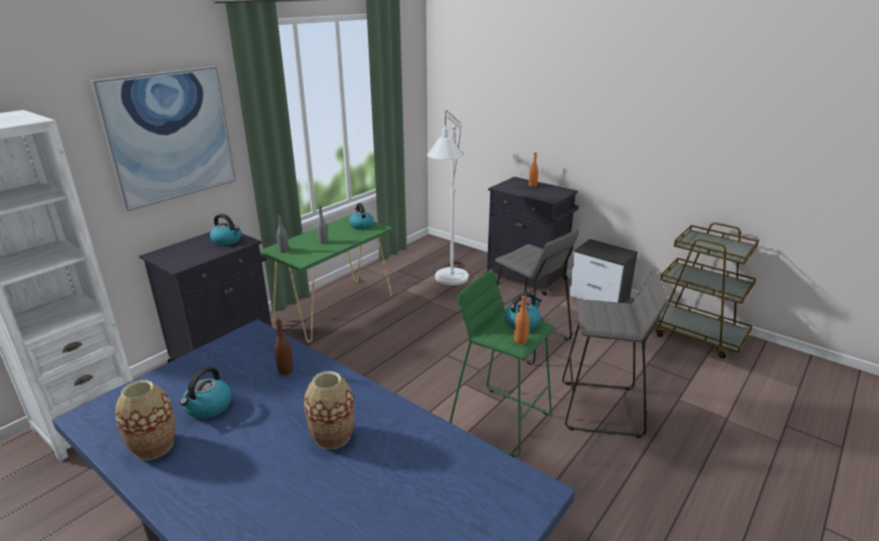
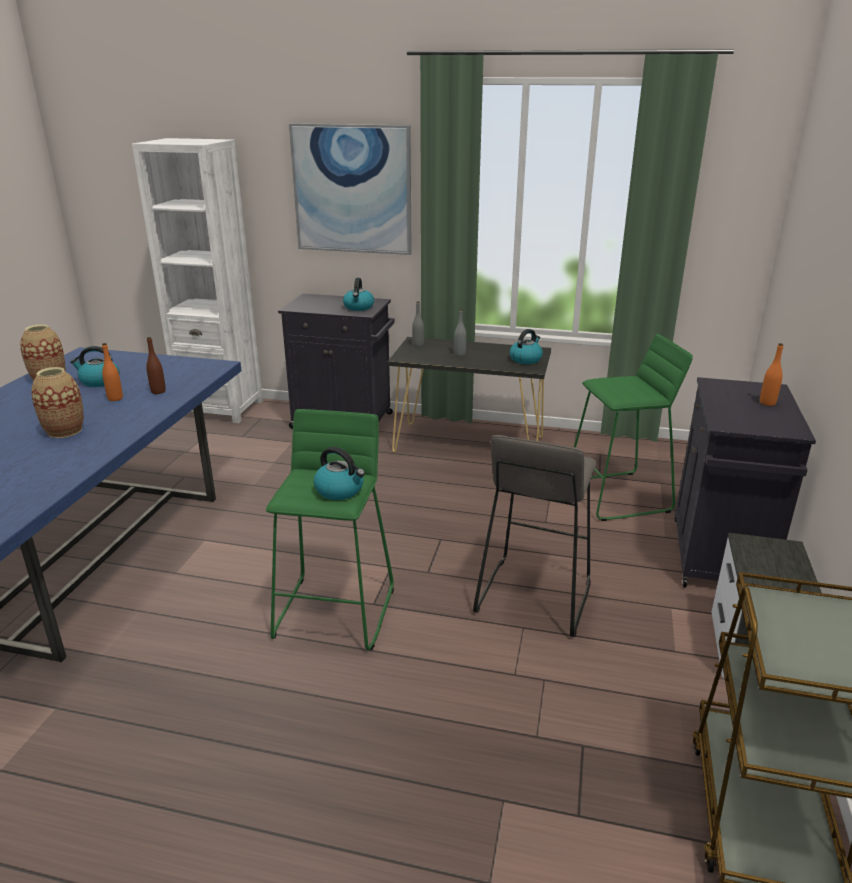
camera: 65 degrees right, 0 degrees up
(335, 308) = (469, 444): green console table -> black console table
(449, 282) = (618, 496): white floor lamp -> green stool
(520, 341) = (293, 496): orange bottle -> orange bottle (115, 398)
(601, 409) = (414, 702): grey stool -> none

